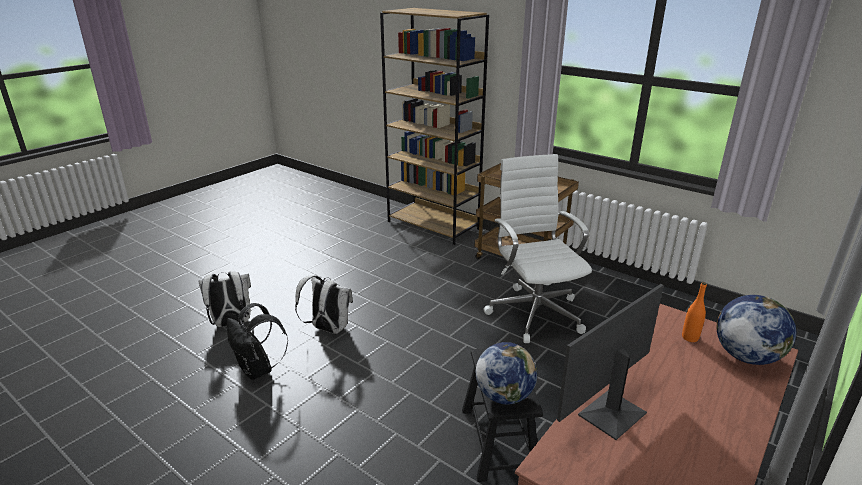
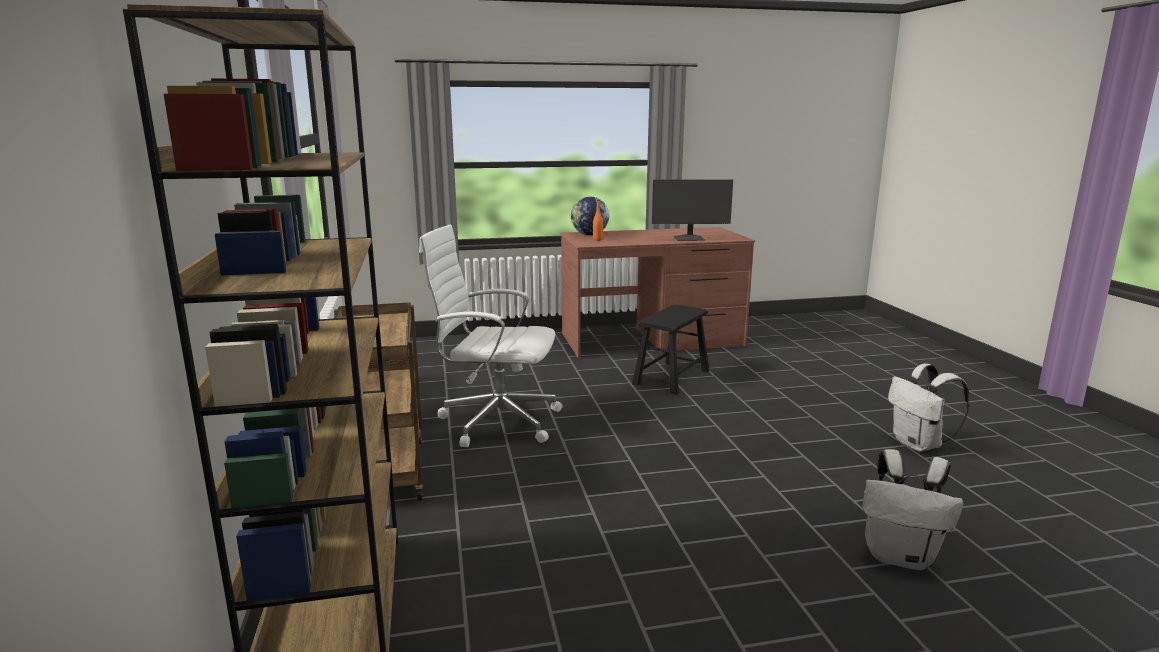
camera: 140 degrees left, 10 degrees down
(258, 370) = (861, 481): black backpack -> none
(328, 329) = (749, 492): white backpack -> white backpack (919, 445)
(504, 395) = (686, 311): globe -> none
(534, 312) = (496, 421): white office chair -> white office chair turned 75 degrees clockwise

